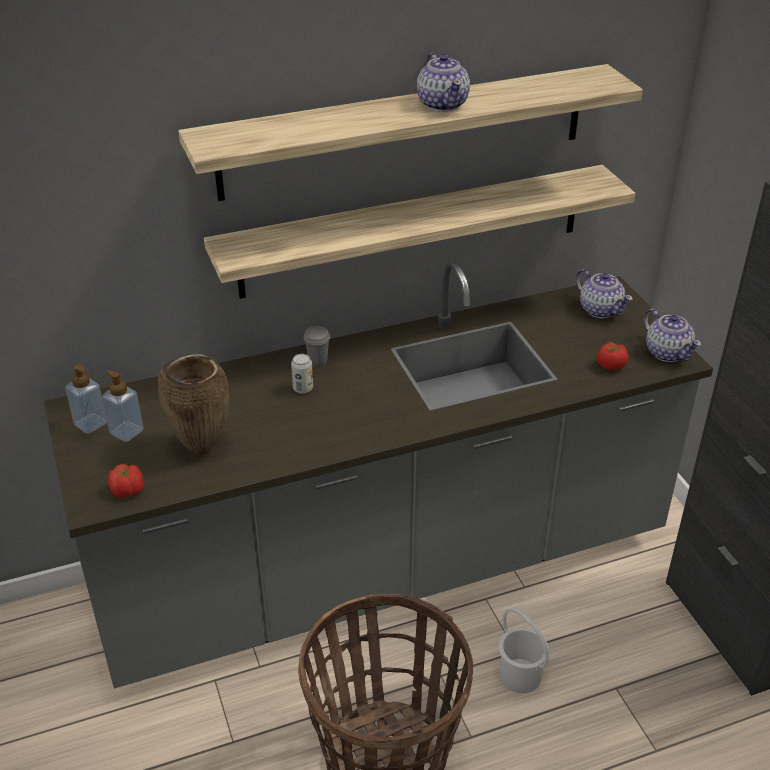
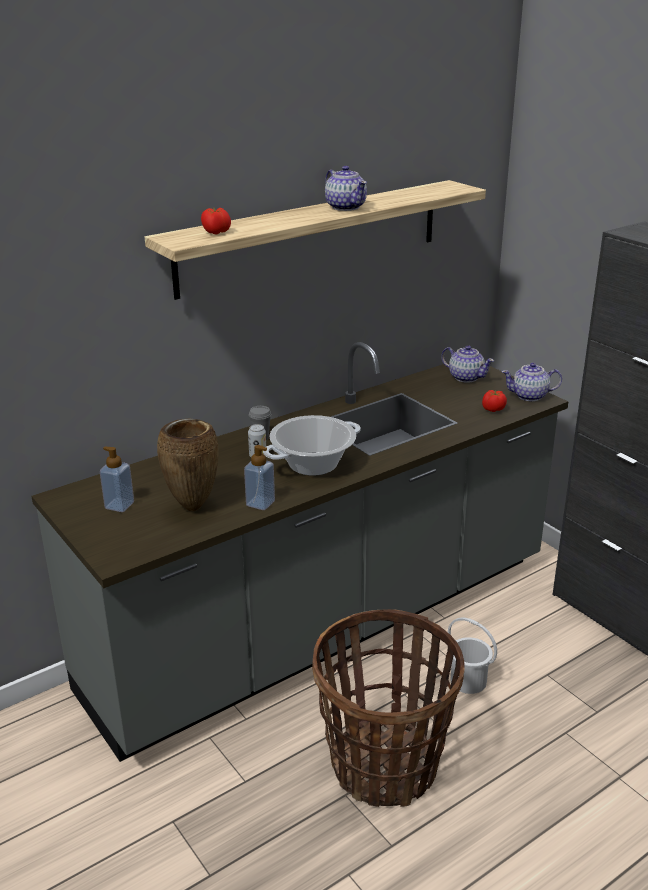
camera: 15 degrees left, 10 degrees down
(90, 424) = (83, 505): soap dispenser -> soap dispenser (260, 503)
(128, 491) = (142, 544): tomato -> tomato (217, 232)
(359, 412) = (313, 464): none -> cooking pot
(413, 231) = (320, 323): shelf -> none
(667, 352) = (530, 396): teapot -> teapot turned 135 degrees clockwise

